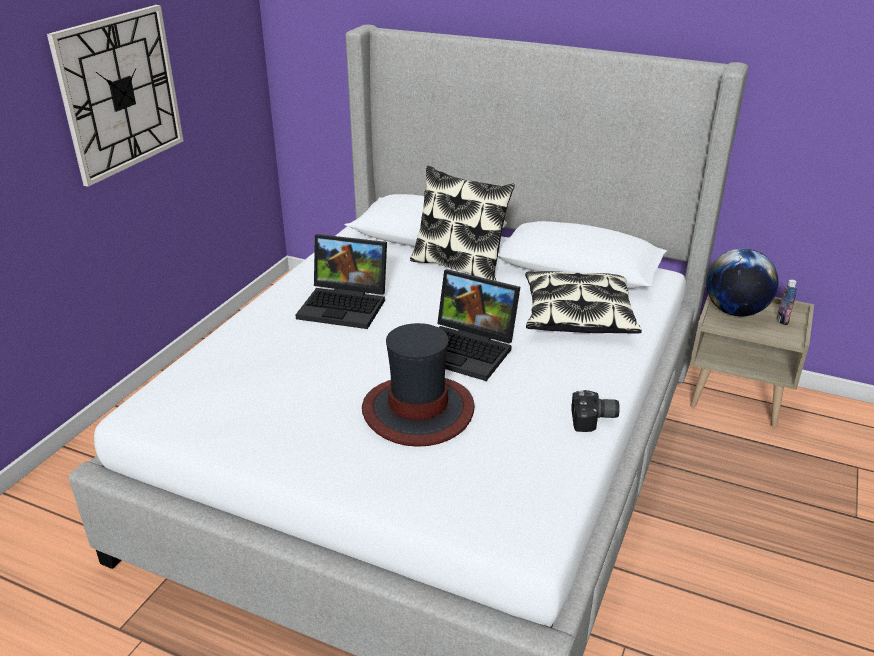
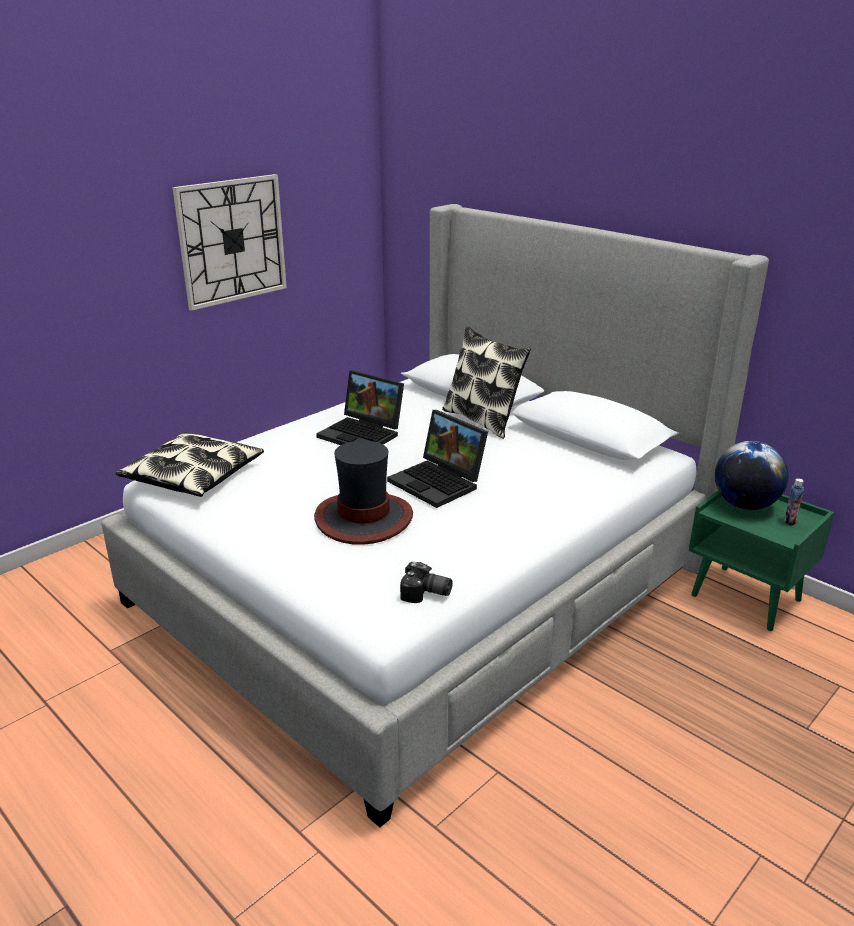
camera: 20 degrees right, 5 degrees down
(578, 315) = (559, 474): pillow -> pillow (194, 476)
(594, 420) = (508, 554): camera -> camera (426, 594)
(738, 397) = (747, 598): beige nightstand -> green nightstand

